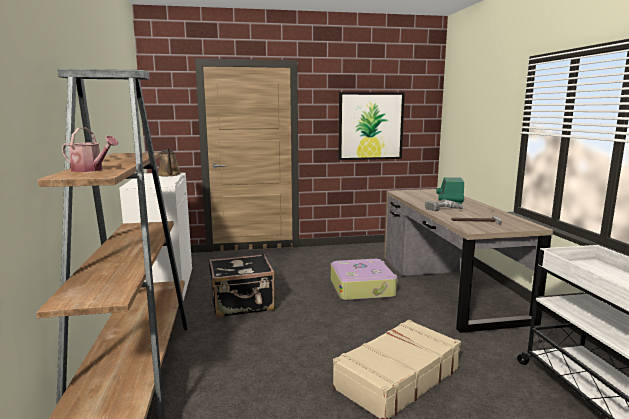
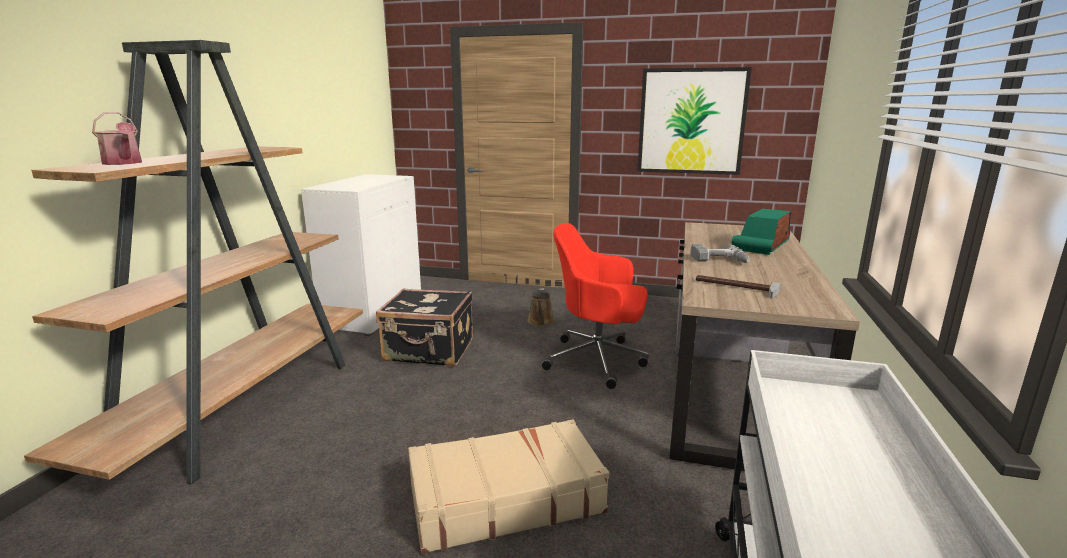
camera: 25 degrees right, 5 degrees up
(169, 175) = (387, 178): brown watering can -> brown watering can (541, 322)
(362, 288) = (598, 360): suitcase -> red office chair

